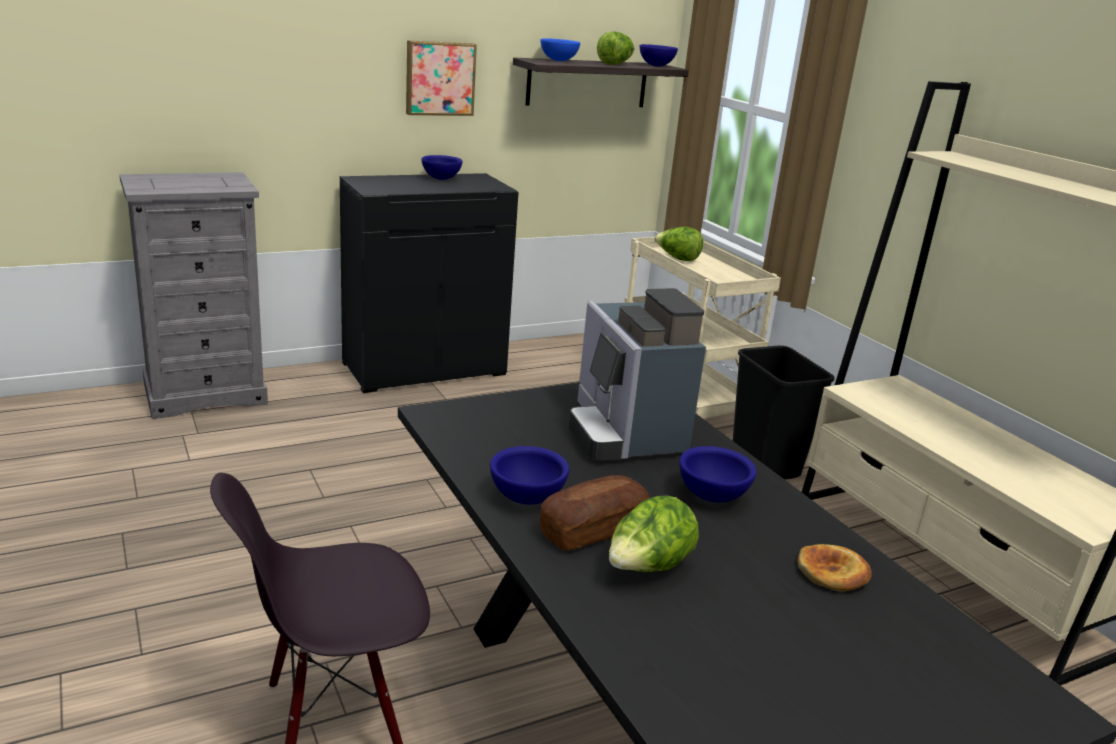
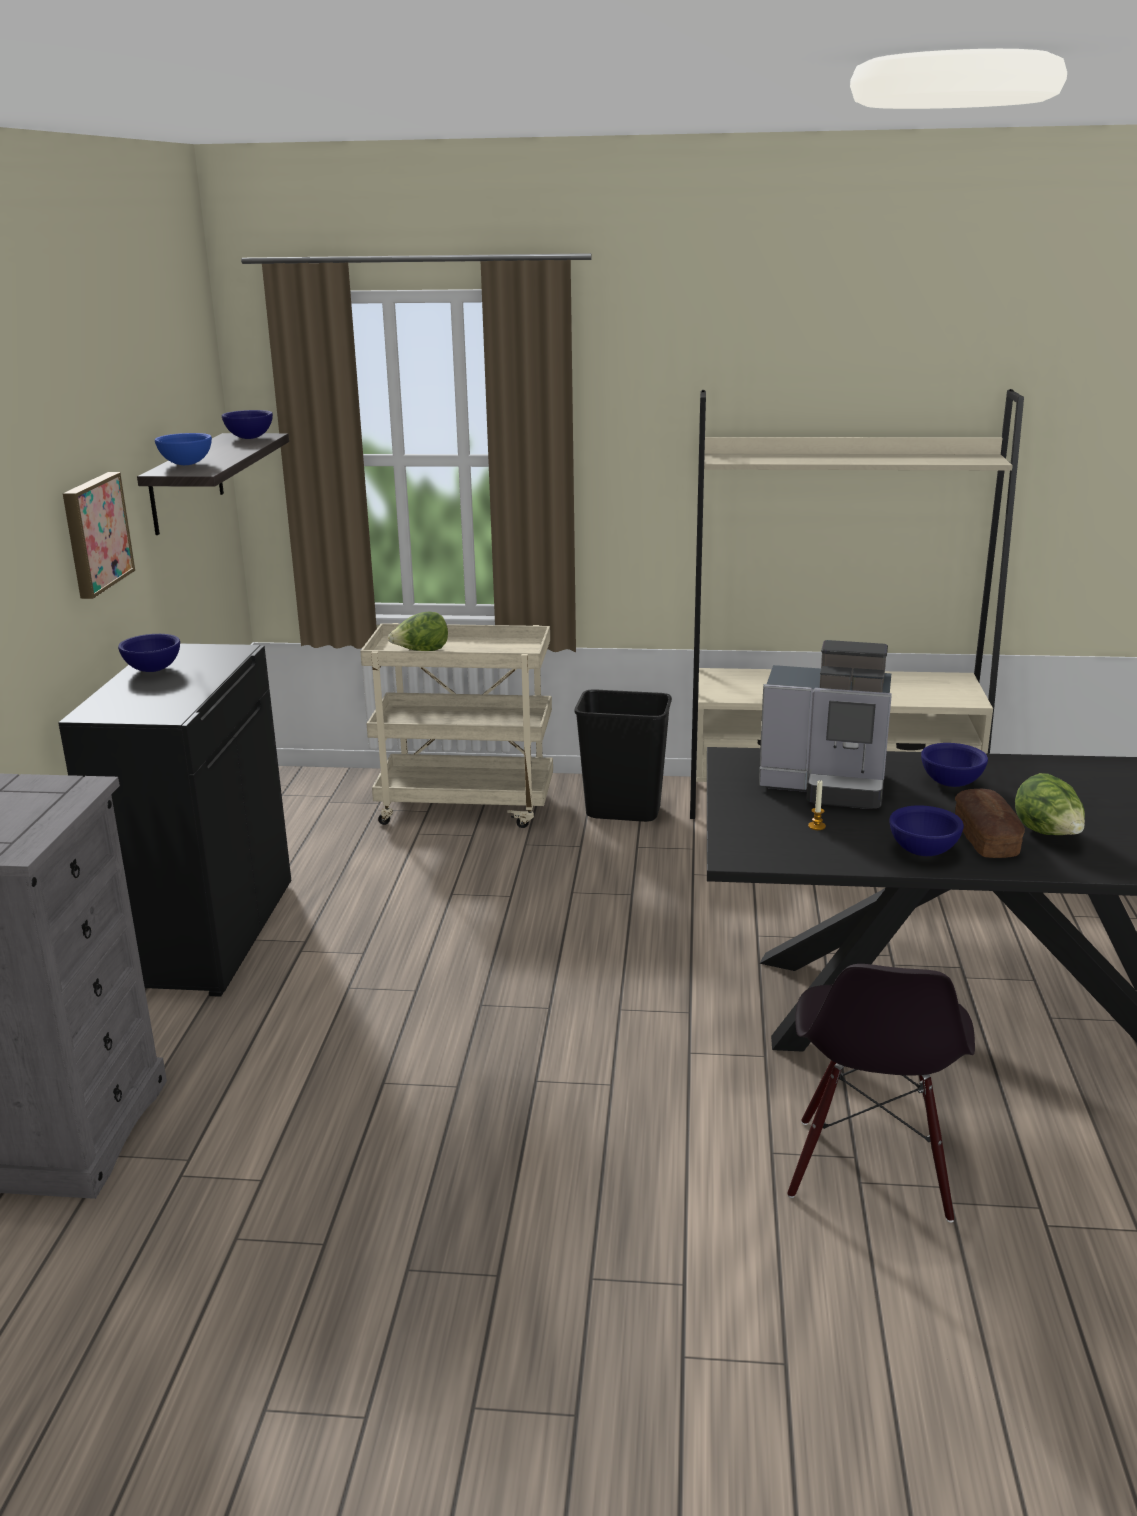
camera: 55 degrees left, 0 degrees up
(528, 439) = (816, 826): none -> candle
(615, 64) = (228, 449): lettuce -> none
(832, 572) = (1072, 777): bread -> none

